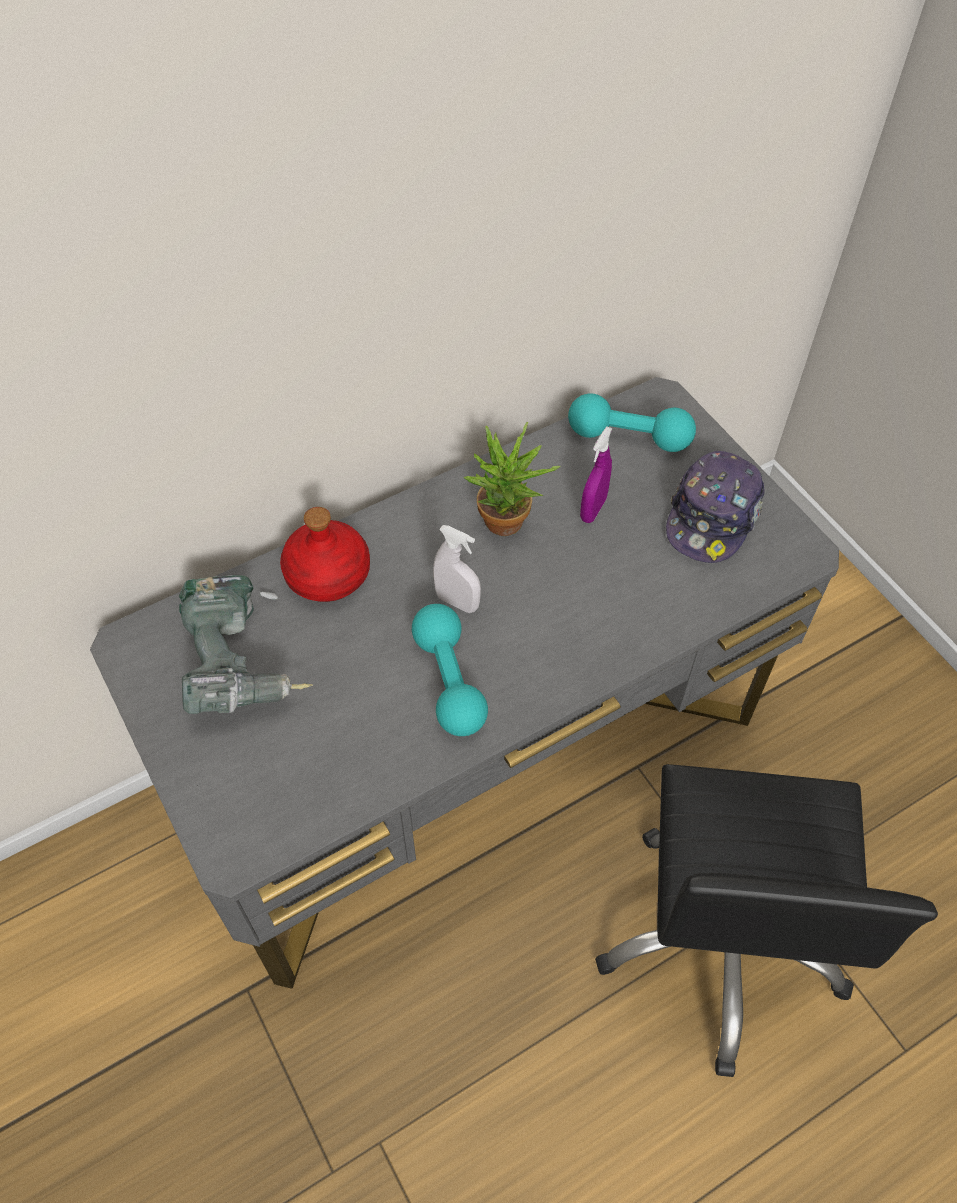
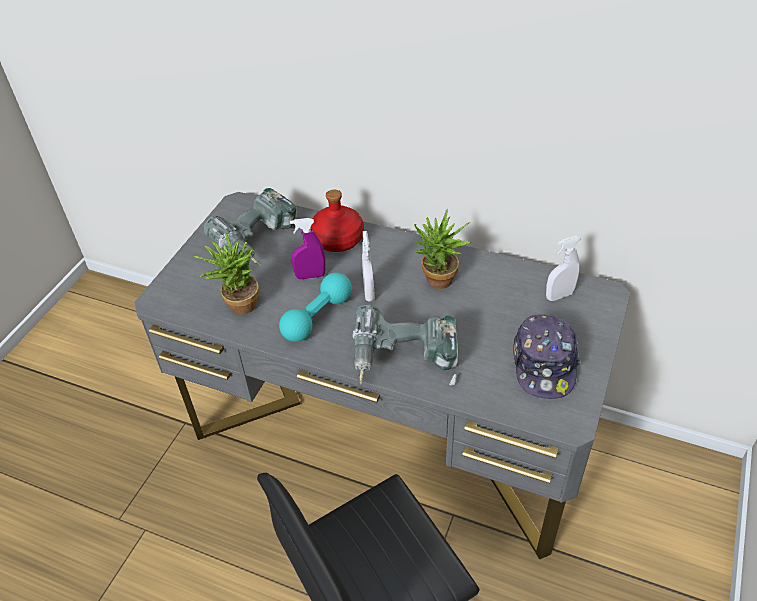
camera: 55 degrees right, 10 degrees down
(339, 758) = (237, 305): none -> potted plant
(593, 509) = (489, 309): purple spray bottle -> purple spray bottle (310, 276)
(602, 638) = (404, 362): none -> power drill
(629, 437) = (559, 295): turquoise dumbbell -> white spray bottle
(712, 517) = (544, 364): cap -> cap turned 75 degrees counterclockwise

